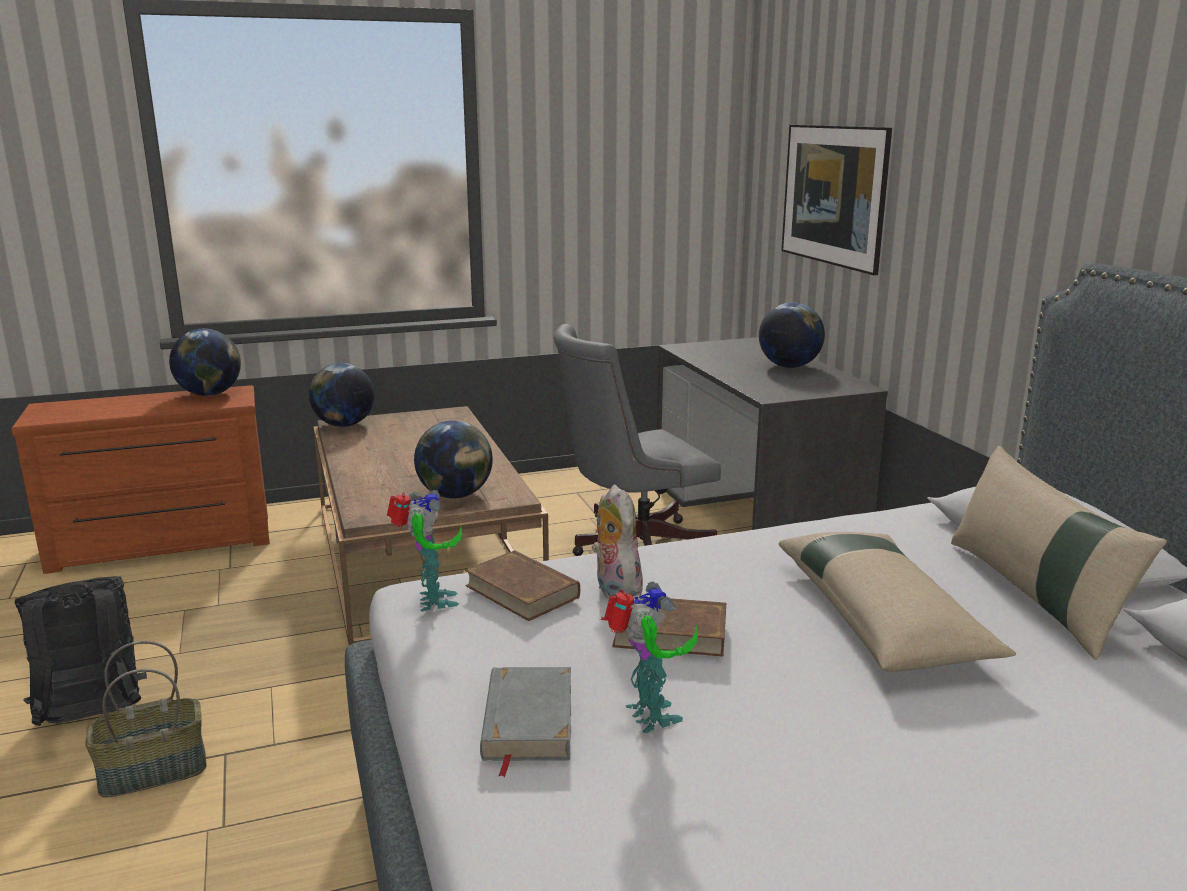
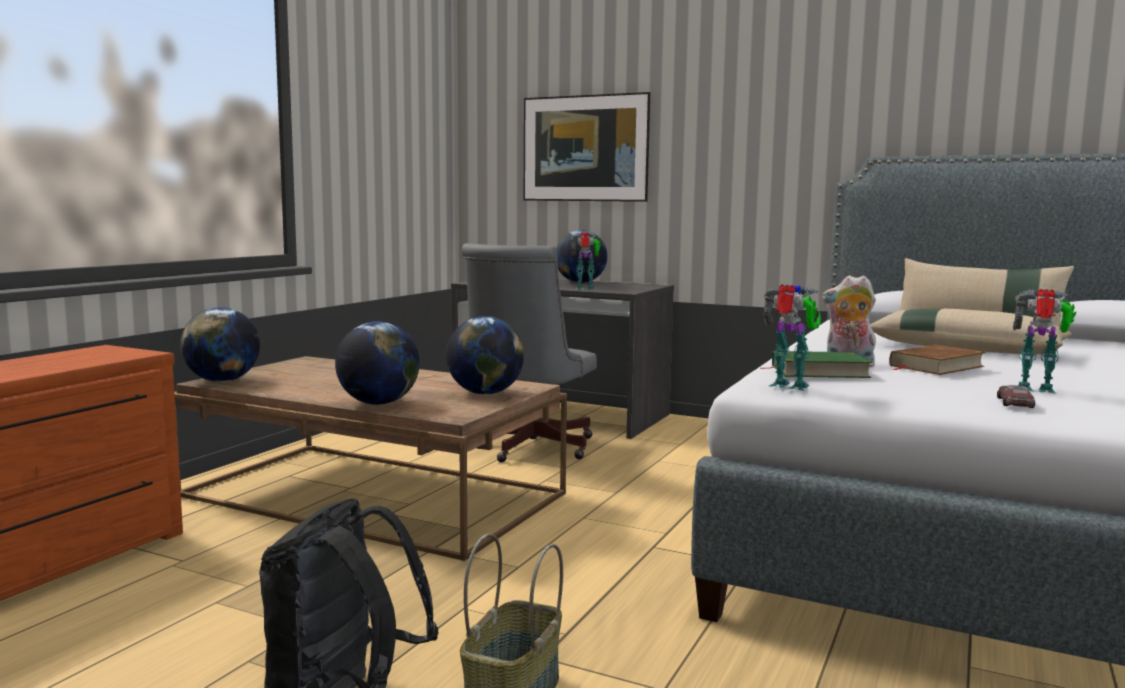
camera: 45 degrees left, 10 degrees down
(210, 394) = (79, 354): globe -> globe (378, 403)
(522, 591) = (819, 371): brown book -> green book
(527, 722) = (1015, 403): grey book -> toy car
(749, 381) = (586, 288): none -> toy robot

